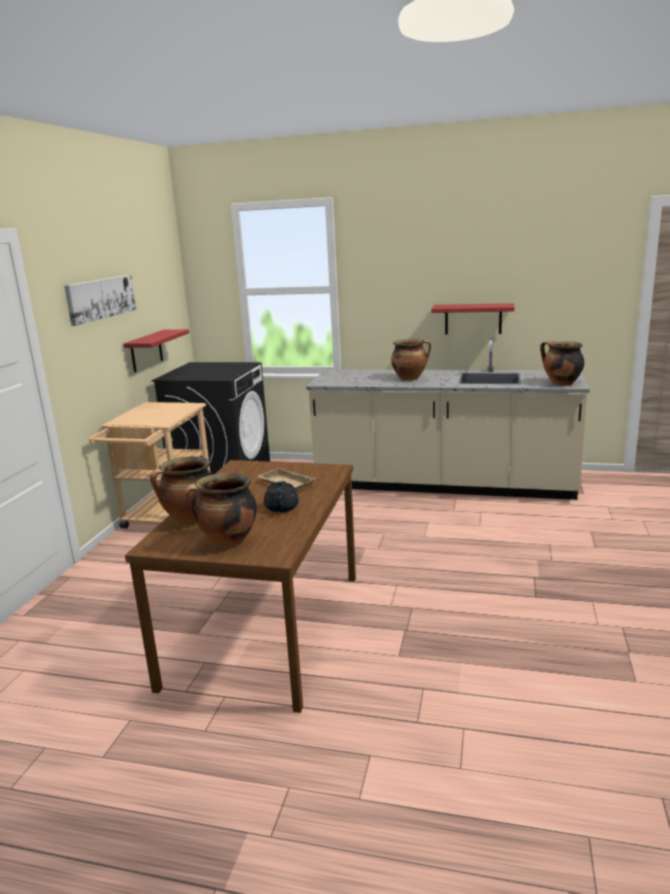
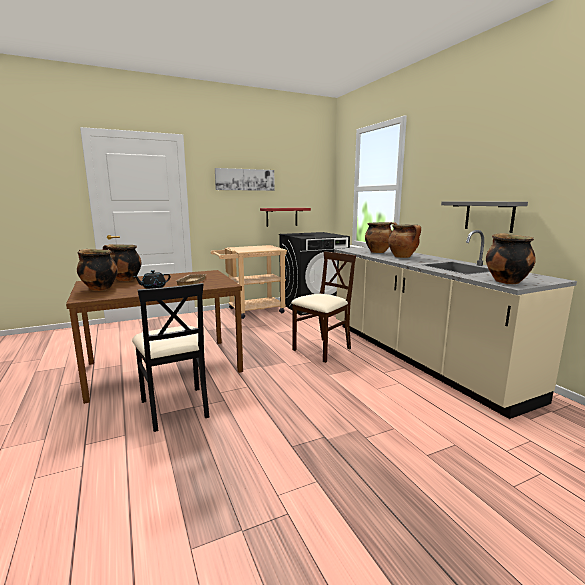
camera: 50 degrees right, 5 degrees down
(363, 518) = (322, 350): none -> beige chair
(365, 378) = (379, 252): none -> cooking pot
(394, 642) = (175, 407): none -> black chair
(473, 319) = (489, 216): red shelf -> grey shelf

